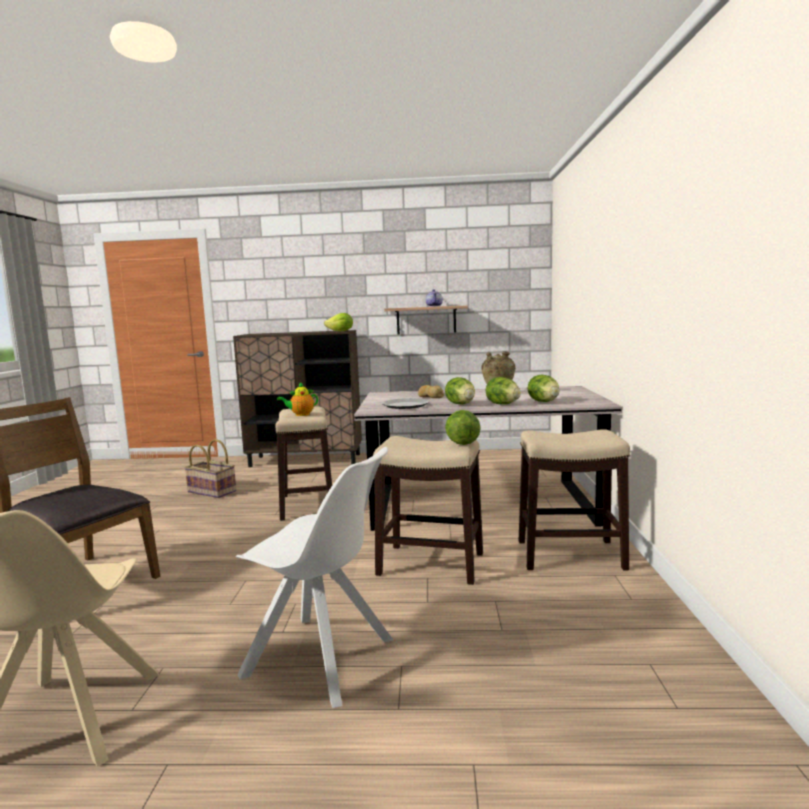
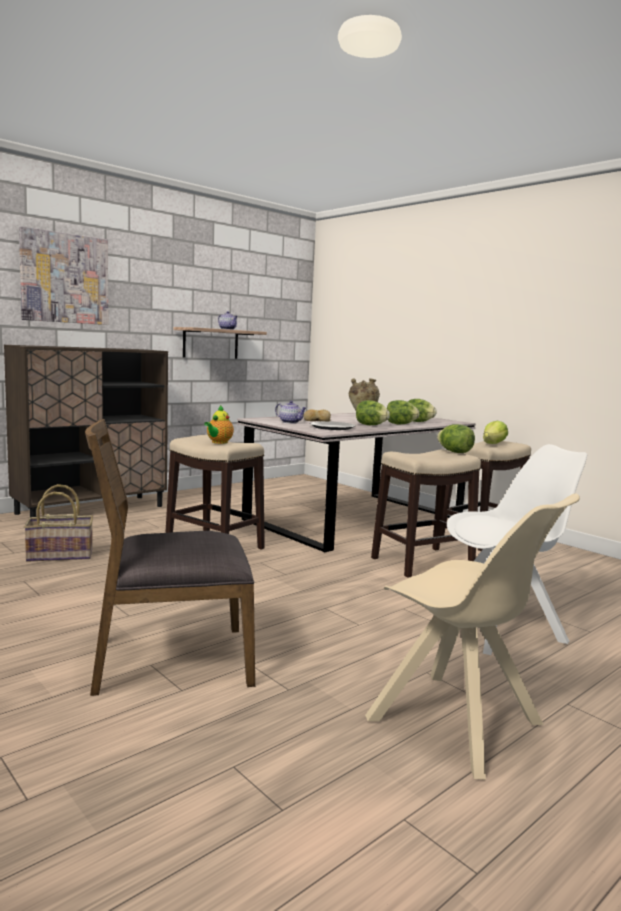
camera: 45 degrees left, 0 degrees up
(290, 279) = (65, 278): none -> picture
(340, 331) = (151, 350): lettuce -> lettuce (493, 444)
(394, 398) = (290, 422): none -> teapot

